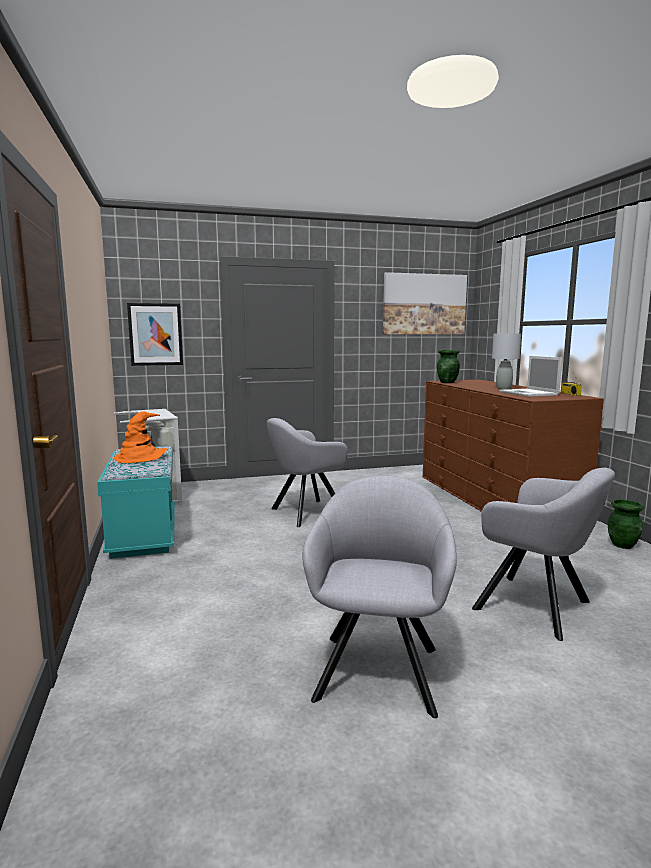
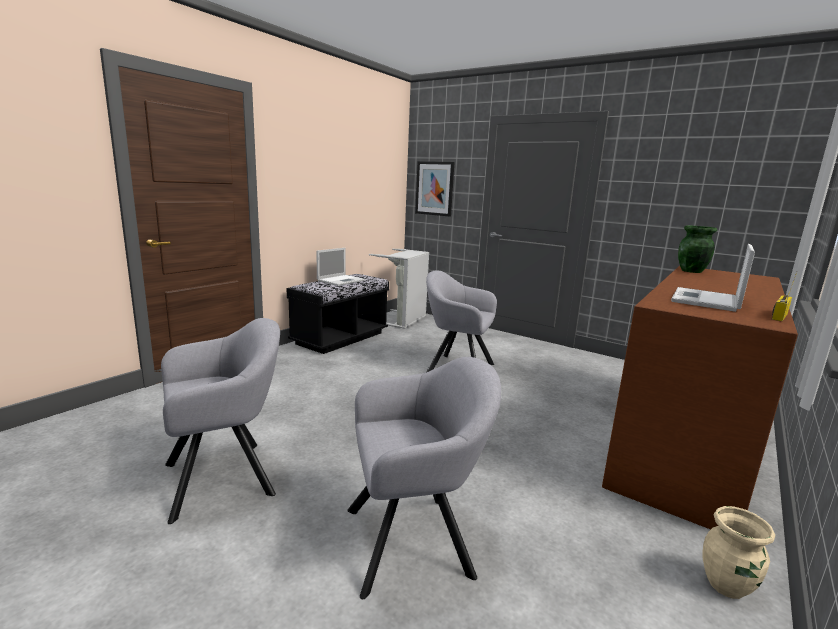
camera: 50 degrees right, 5 degrees up
(140, 457) = (341, 280): orange hat -> laptop
(143, 533) = (340, 338): turquoise bench -> black bench
(424, 304) = (735, 163): picture -> none
(503, 388) = (718, 289): grey table lamp -> none
(538, 608) = (416, 540): grey armchair -> grey armchair turned 105 degrees counterclockwise
(623, 545) = (727, 586): green vase -> beige vase

